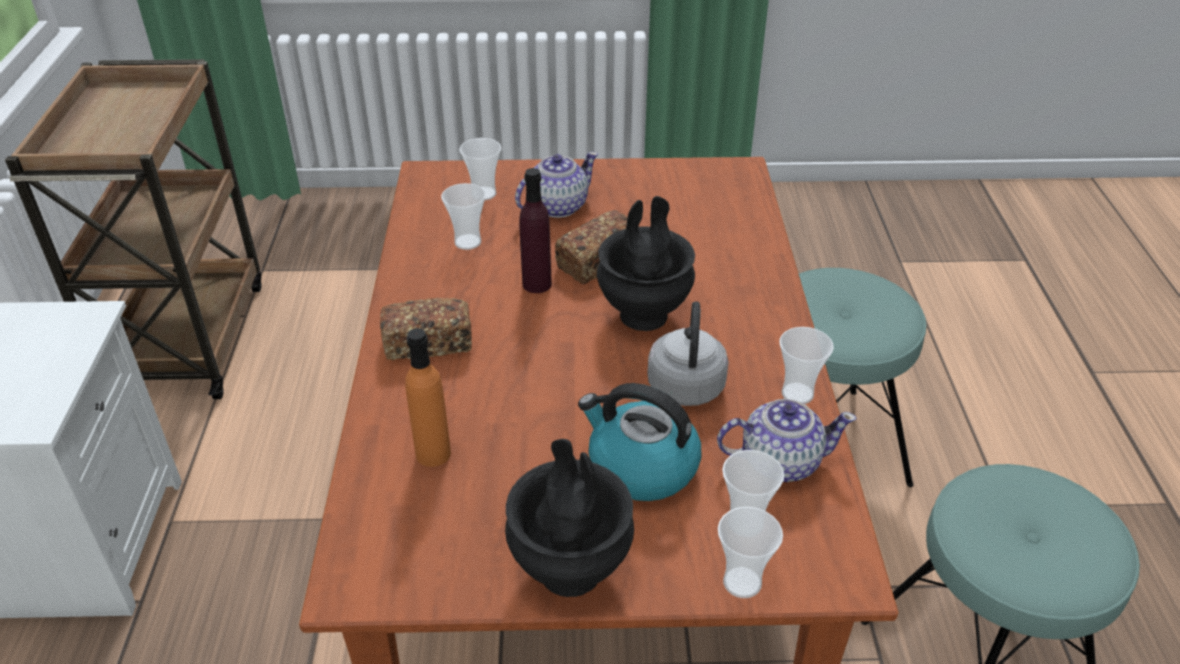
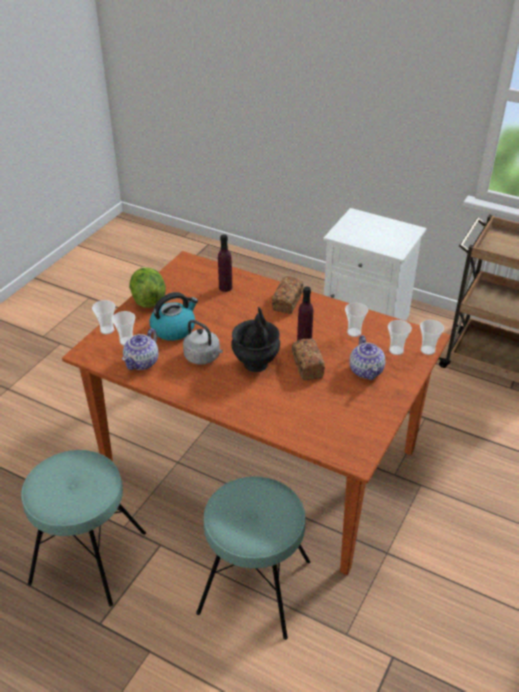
camera: 120 degrees right, 0 degrees up
(433, 453) = (225, 287): orange bottle -> purple bottle
(572, 571) = (148, 299): black vase -> lettuce
(797, 393) = (169, 385): cup -> cup (427, 350)

